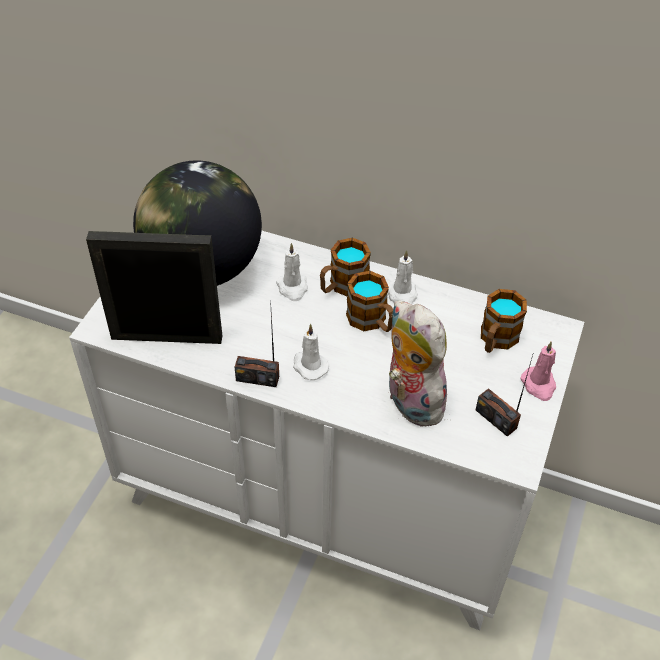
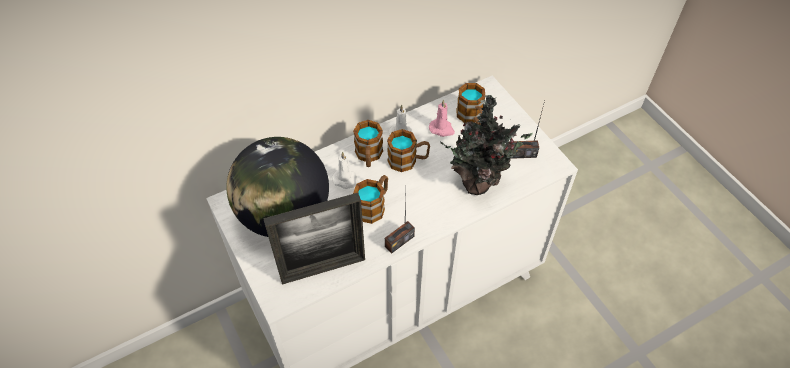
camera: 50 degrees left, 5 degrees up
(167, 337) = (323, 268): picture frame -> picture frame turned 150 degrees counterclockwise
(282, 330) = (374, 206): none -> mug
(309, 366) = (413, 210): white candle -> none
(409, 401) = (479, 182): plush toy -> potted plant
(539, 385) = (516, 122): pink candle -> pink candle (442, 129)

